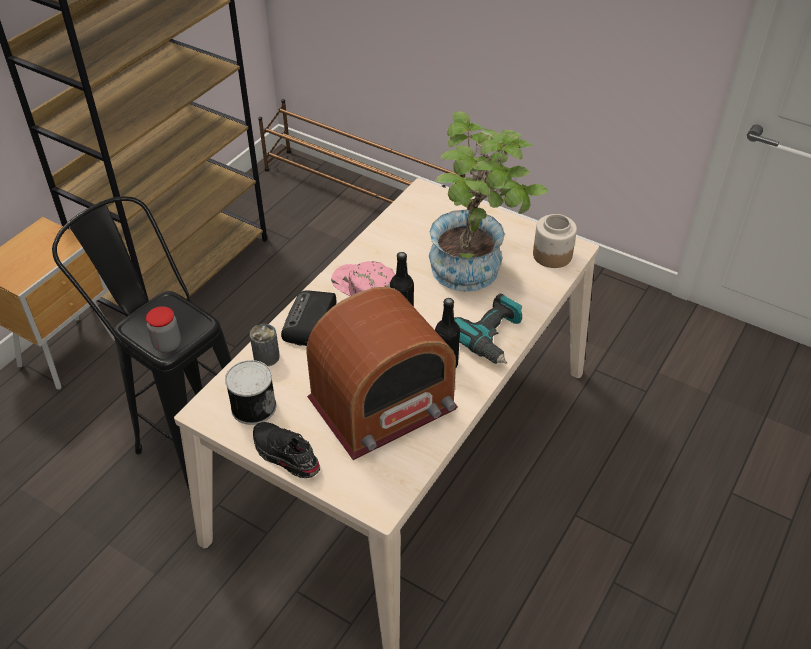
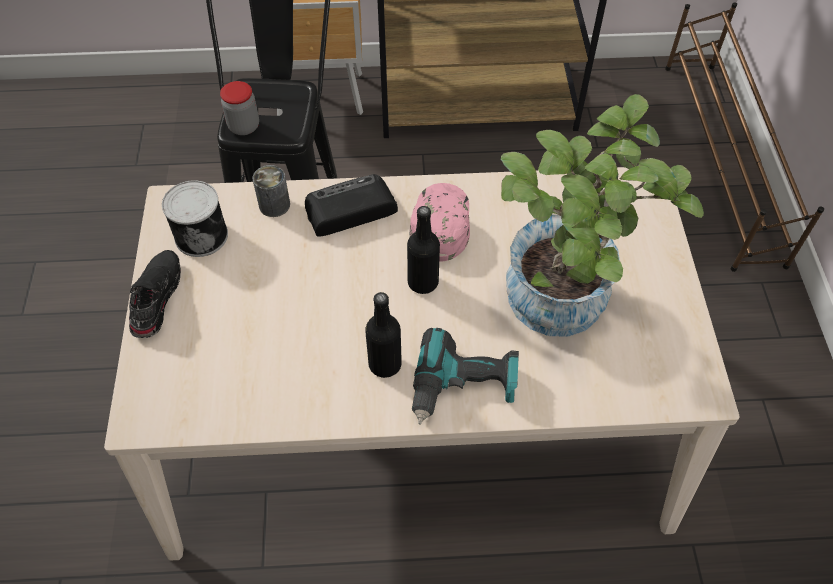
camera: 55 degrees right, 10 degrees up
(383, 405) = (280, 341): radio -> none
(552, 255) = (666, 374): jar -> none

